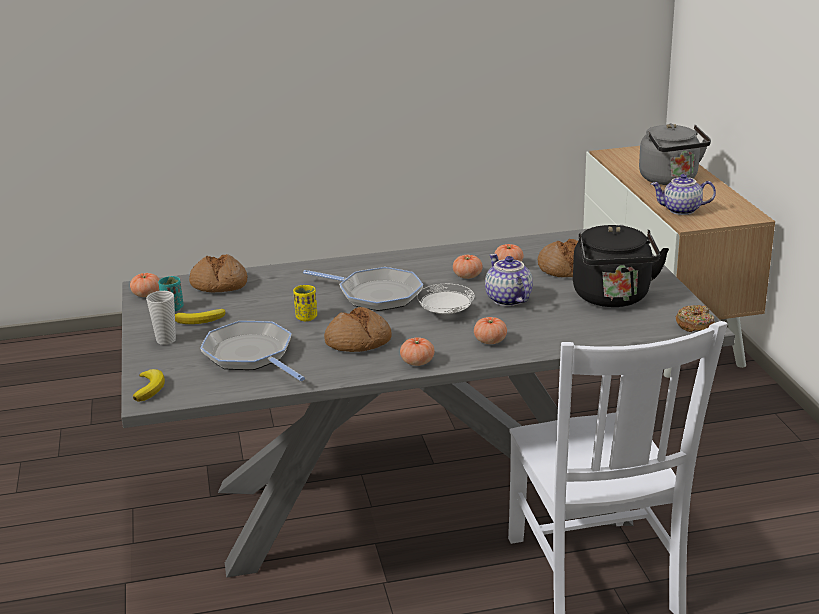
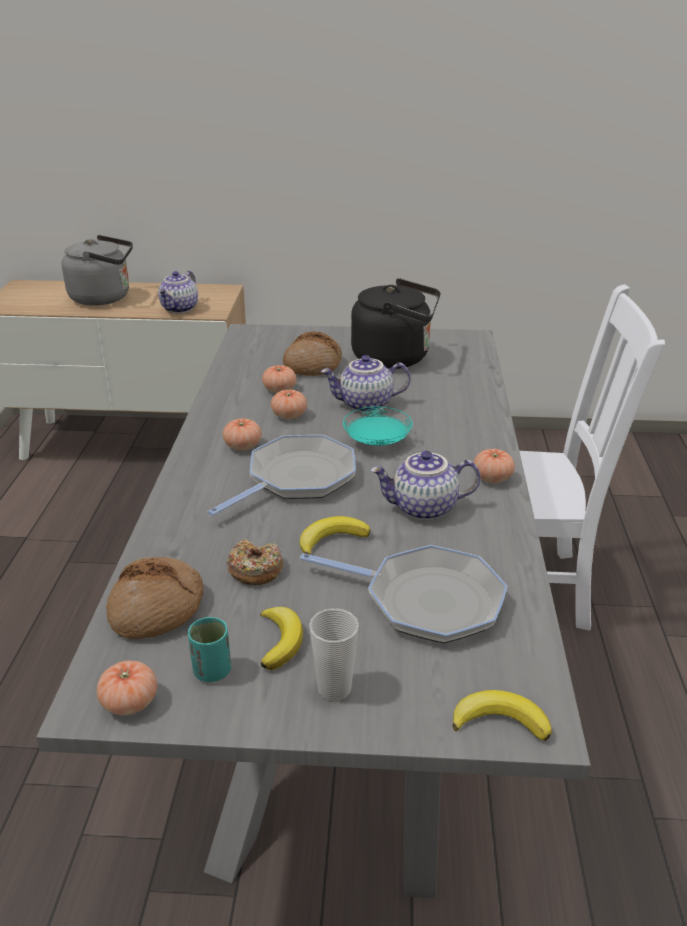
camera: 75 degrees left, 5 degrees up
(251, 355) = (426, 601): frying pan -> frying pan turned 135 degrees counterclockwise
(306, 317) = (331, 539): yellow cup -> banana
(358, 341) = (423, 509): bread -> teapot
(446, 313) = (377, 442): white plate -> turquoise plate
(490, 341) = (458, 430): tomato -> tomato (243, 446)
(694, 325) = (468, 339): donut -> donut (255, 570)

